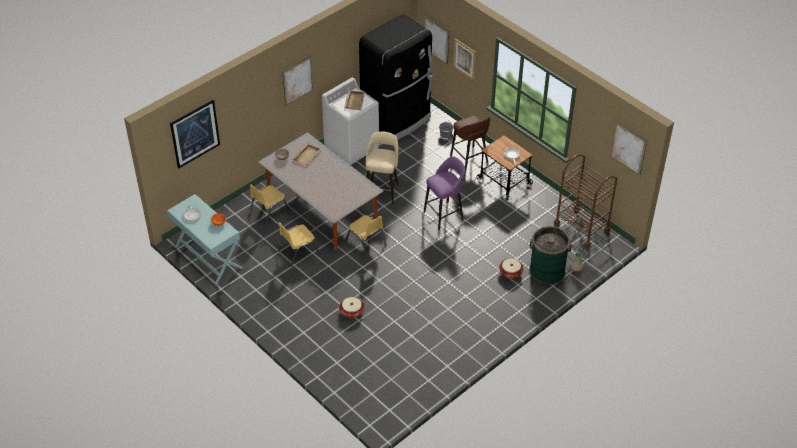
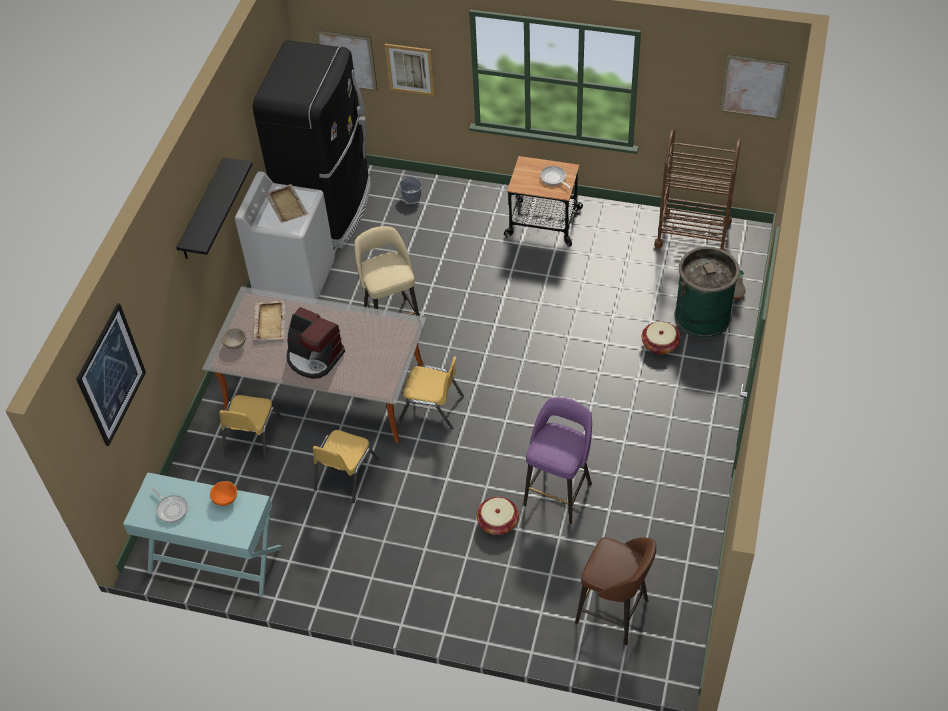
camera: 30 degrees left, 5 degrees up
(298, 80) = (203, 210): picture -> black shelf
(313, 182) = (314, 357): none -> coffee machine
(444, 215) = (506, 310): purple stool -> purple stool (559, 492)
(469, 160) = (474, 216): brown stool -> brown stool (614, 612)

